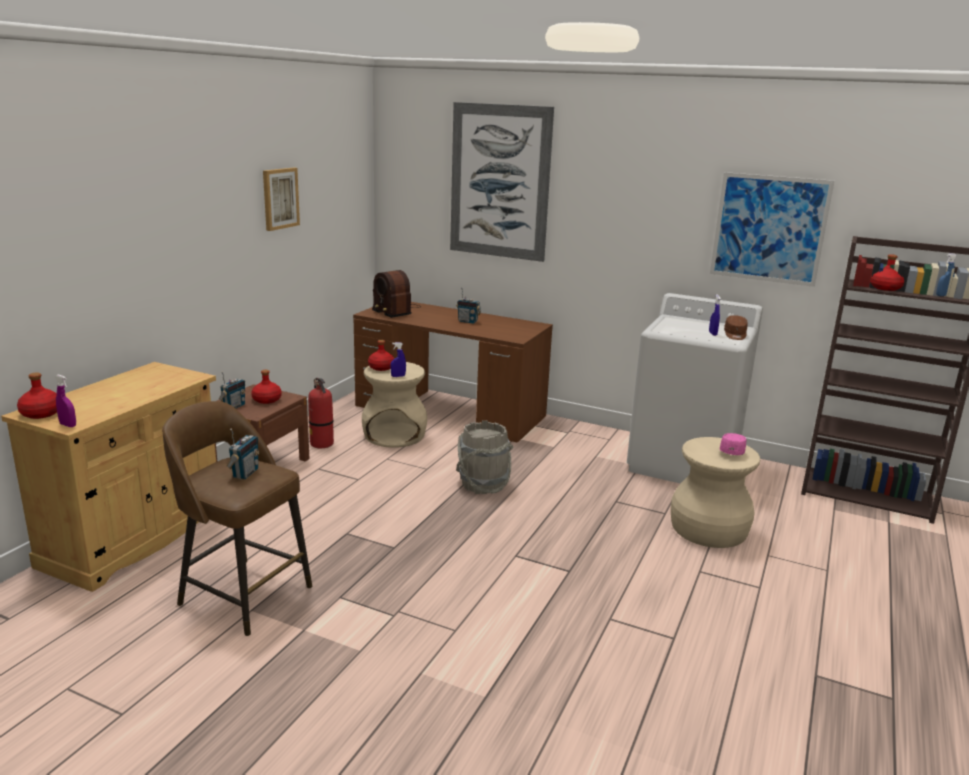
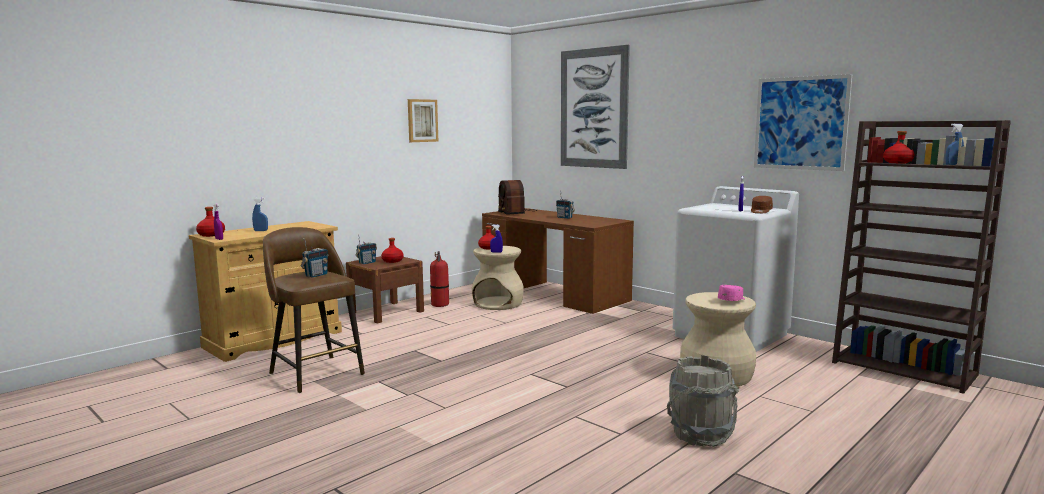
camera: 20 degrees right, 10 degrees down
(110, 395) = (261, 231): none -> blue spray bottle
(483, 484) = (542, 334): grey bucket -> grey bucket (701, 435)

